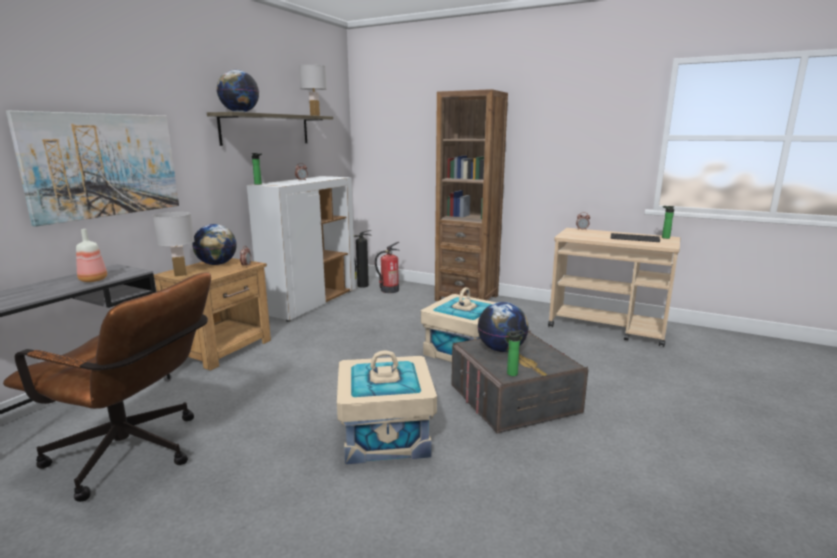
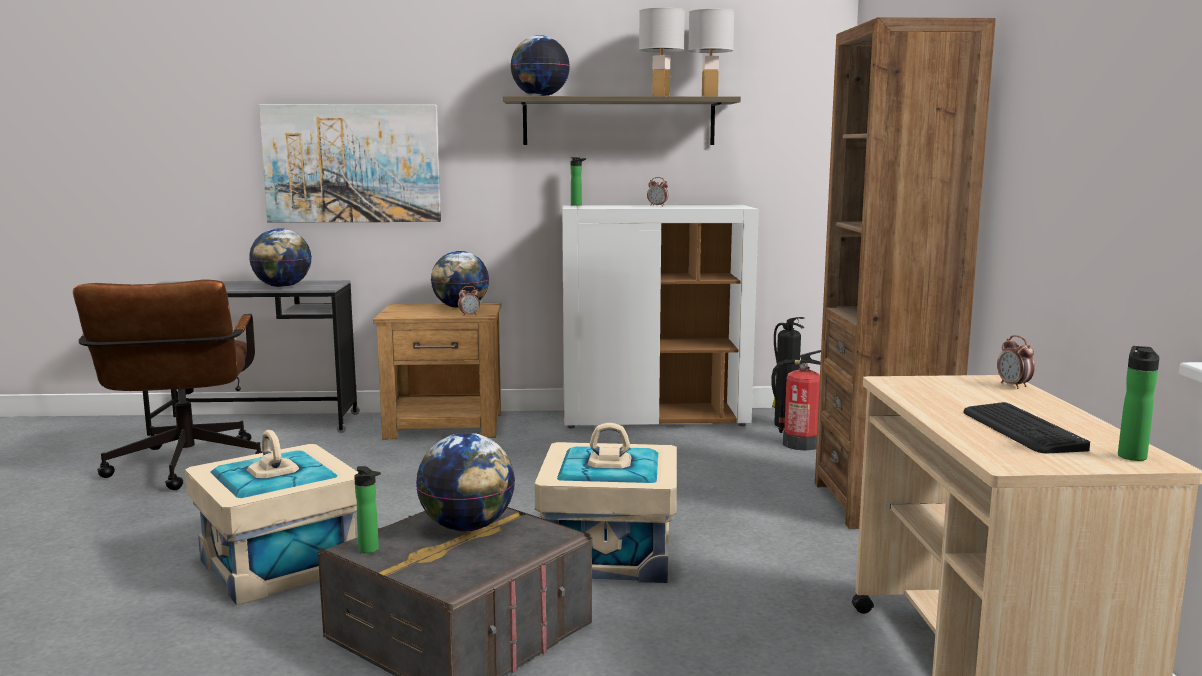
camera: 60 degrees right, 5 degrees down
(94, 280) = (282, 287): bottle -> globe
(181, 274) = (401, 308): white table lamp -> white table lamp (661, 96)

